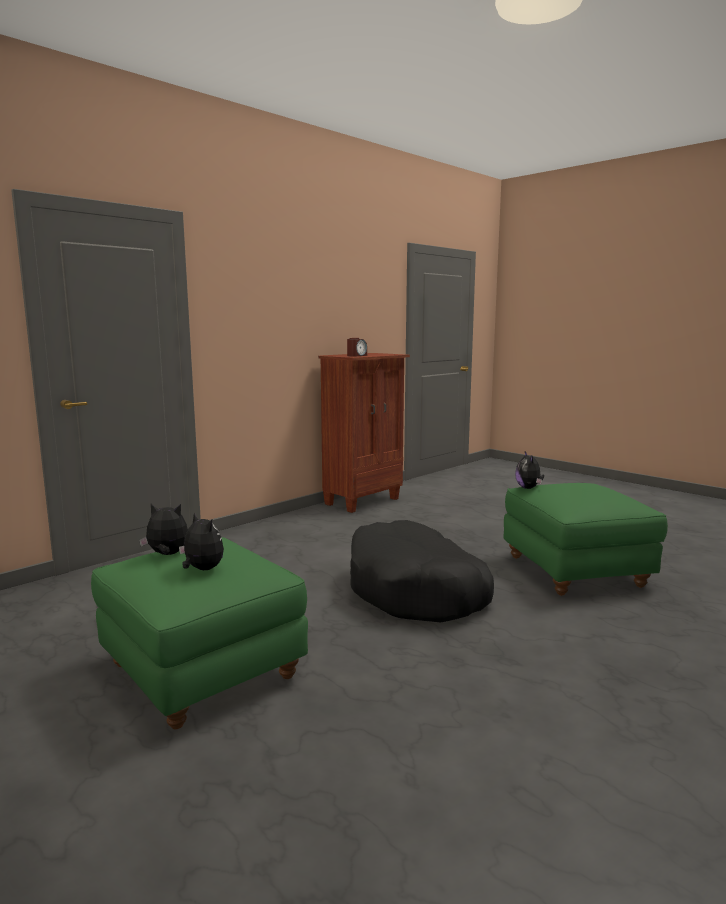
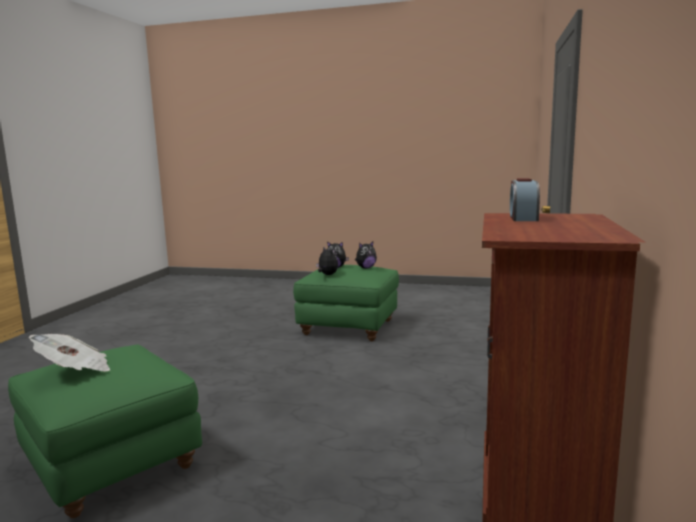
camera: 150 degrees right, 0 degrees up
(416, 590) = (277, 394): black dog bed -> none
(529, 488) = (165, 370): plush toy -> plush toy (327, 275)
(598, 489) = (75, 370): none -> newspaper

